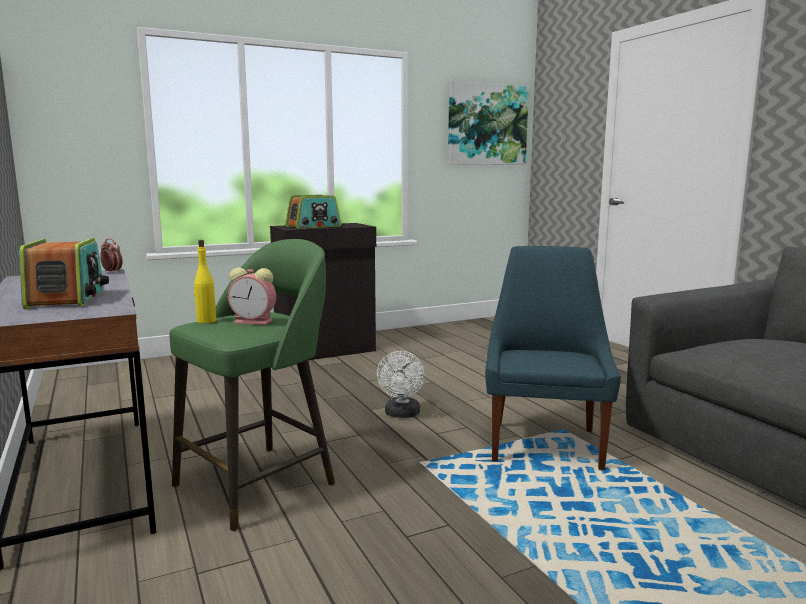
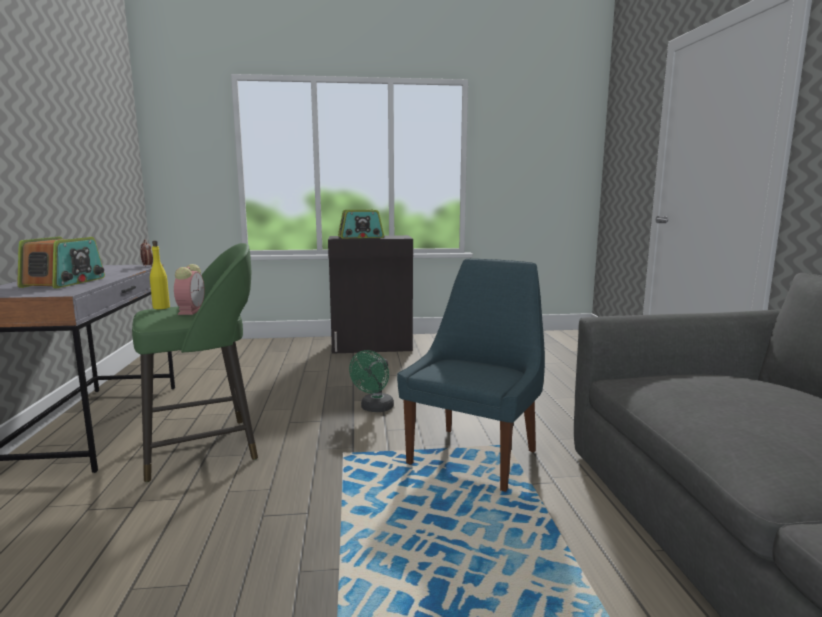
camera: 20 degrees right, 0 degrees up
(255, 322) = (191, 311): alarm clock -> alarm clock turned 120 degrees counterclockwise
(402, 414) = (374, 409): white fan -> green fan
(487, 125) = (551, 144): picture -> none

